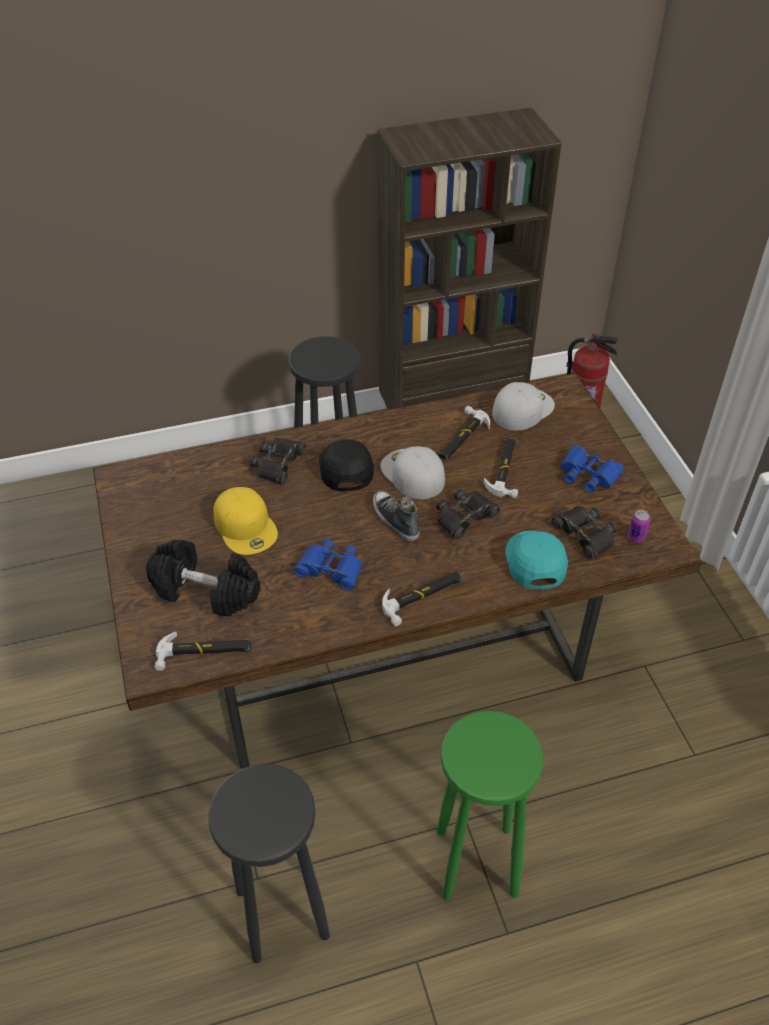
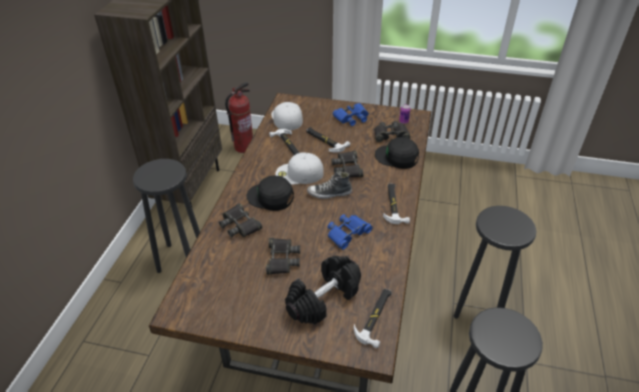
camera: 60 degrees left, 5 degrees down
(246, 526) = (282, 259): yellow cap -> black binoculars
(475, 862) = (479, 310): green stool -> black stool
(535, 561) = (397, 157): turquoise cap -> black cap

